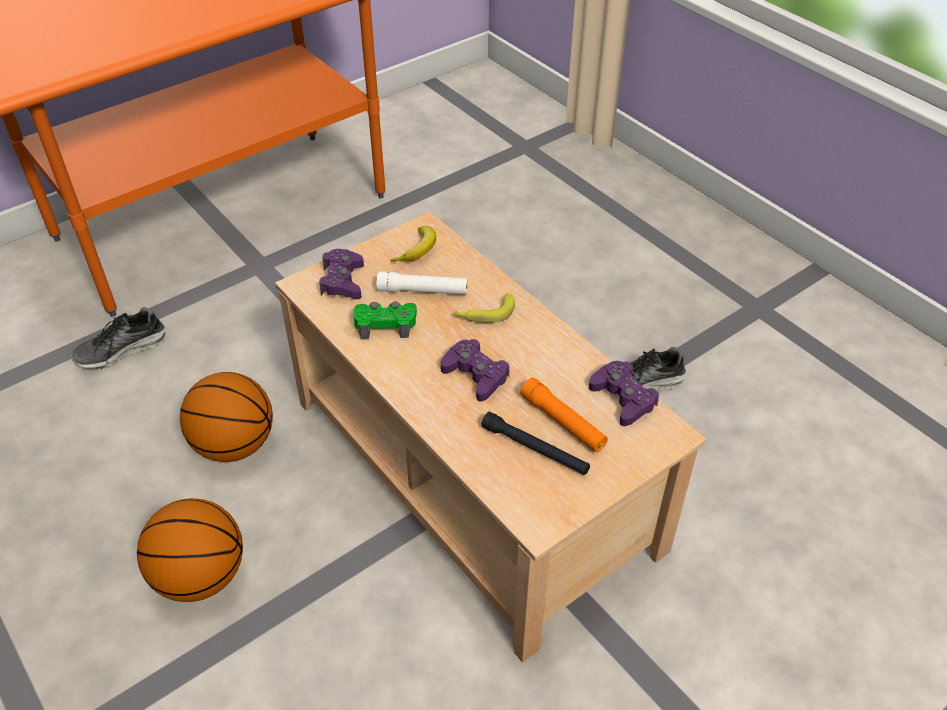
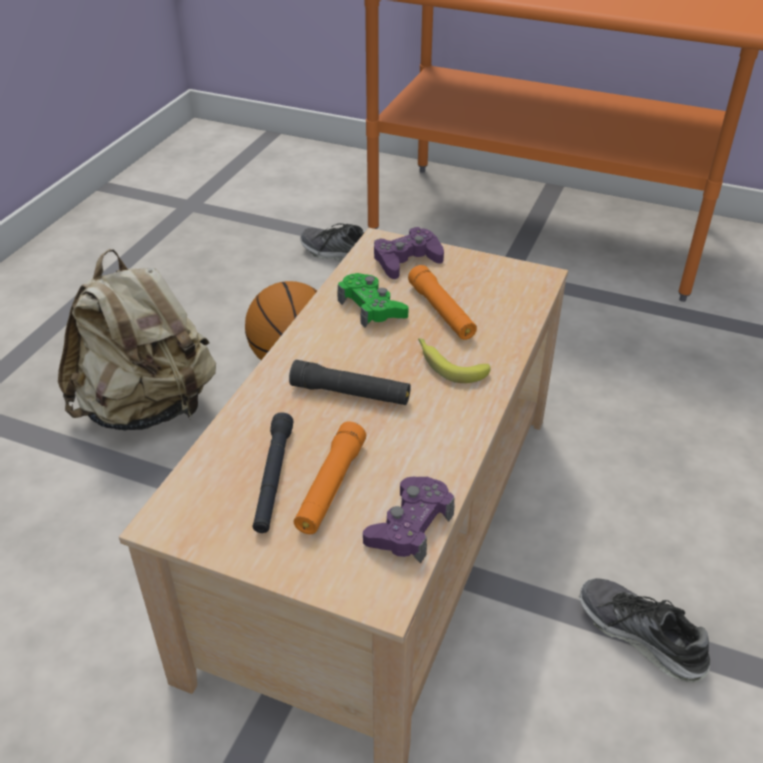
camera: 60 degrees right, 5 degrees down
(200, 576) = (148, 408): basketball -> beige backpack
(418, 250) = (499, 285): banana -> none
(423, 291) = (441, 312): white flashlight -> orange flashlight
(475, 375) = (350, 393): purple game controller -> black flashlight

